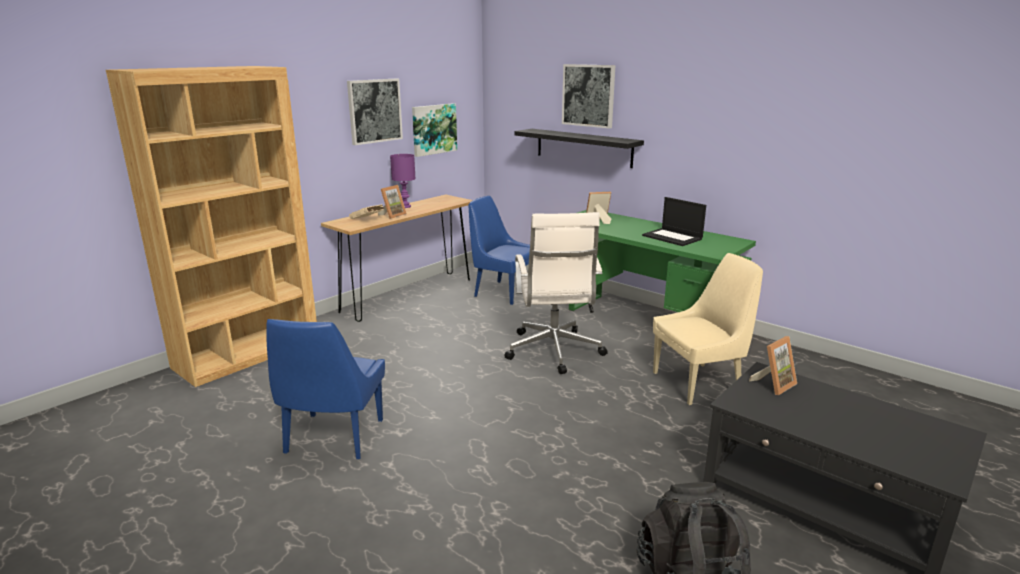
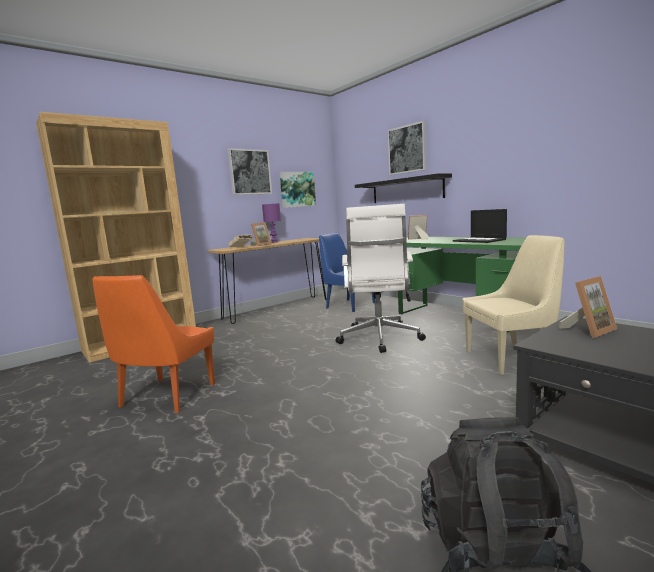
camera: 10 degrees right, 10 degrees down
(333, 438) = (166, 397): blue chair -> orange chair

